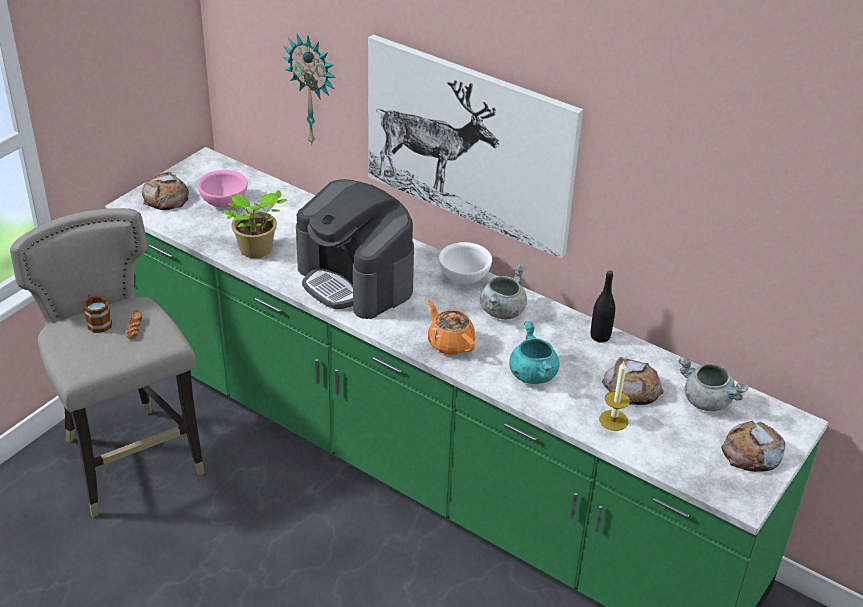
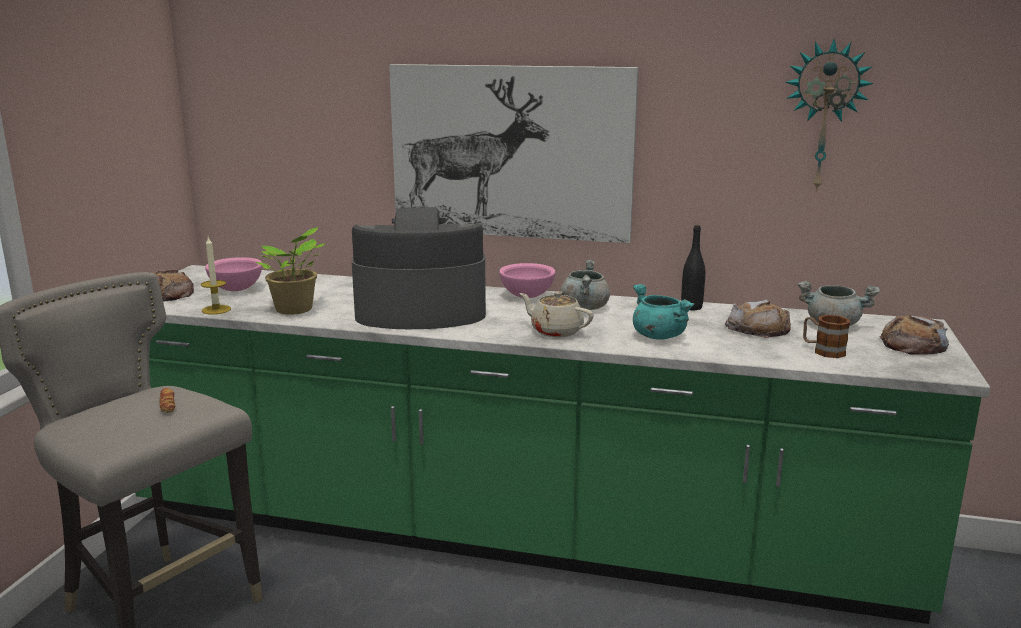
camera: 20 degrees left, 20 degrees down
(98, 322) = (116, 407): mug -> mug (823, 350)
(313, 90) = (322, 153): wall clock -> wall clock (824, 116)
(356, 280) = (420, 311): coffee machine -> coffee machine turned 150 degrees clockwise
(450, 343) = (555, 331): orange teapot -> beige teapot
(465, 278) = (528, 296): white bowl -> pink bowl
(613, 420) = (768, 348): candle -> candle (216, 310)

